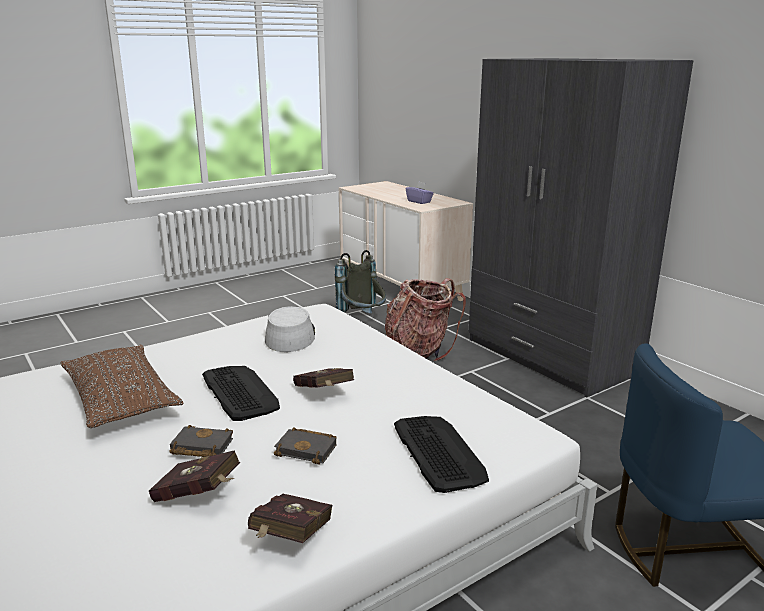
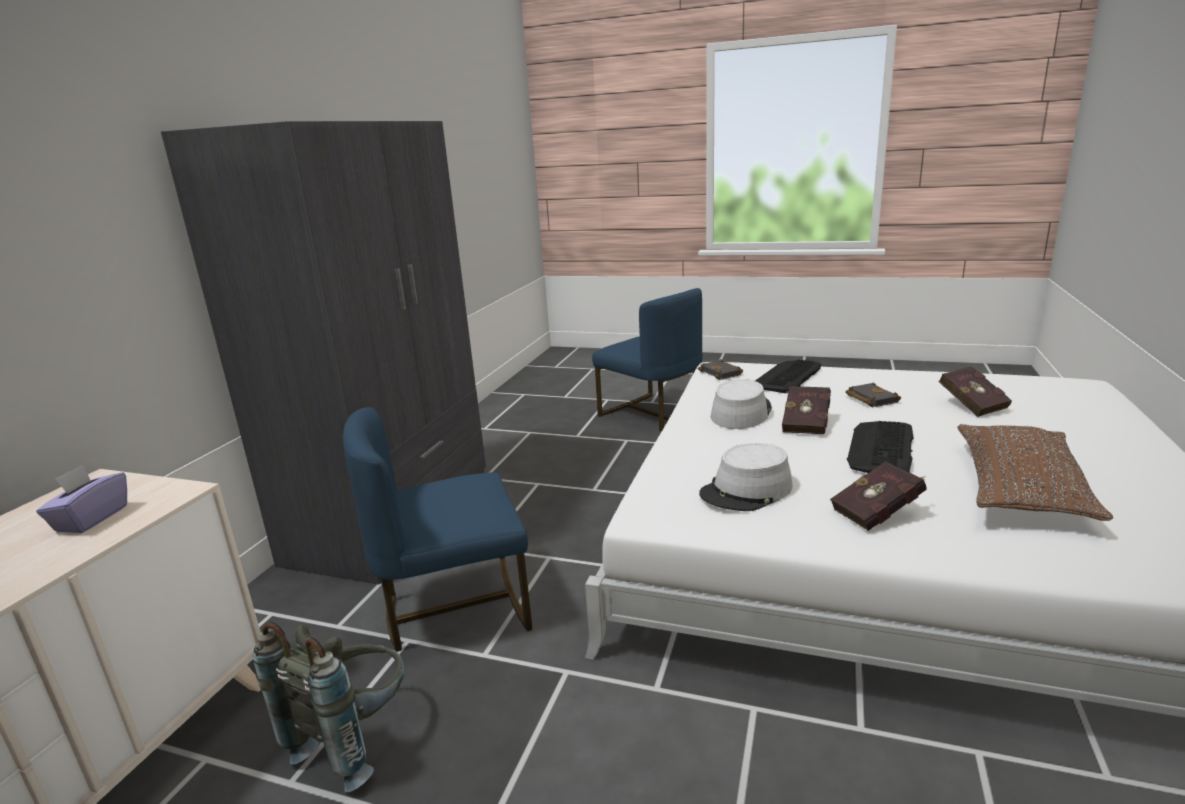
camera: 125 degrees left, 0 degrees up
(200, 447) = (953, 424): black book -> black book (722, 373)
(290, 538) = (925, 378): red book -> red book (879, 513)
(391, 384) = (740, 412): none -> grey hat
(419, 351) = (455, 607): backpack -> blue chair

